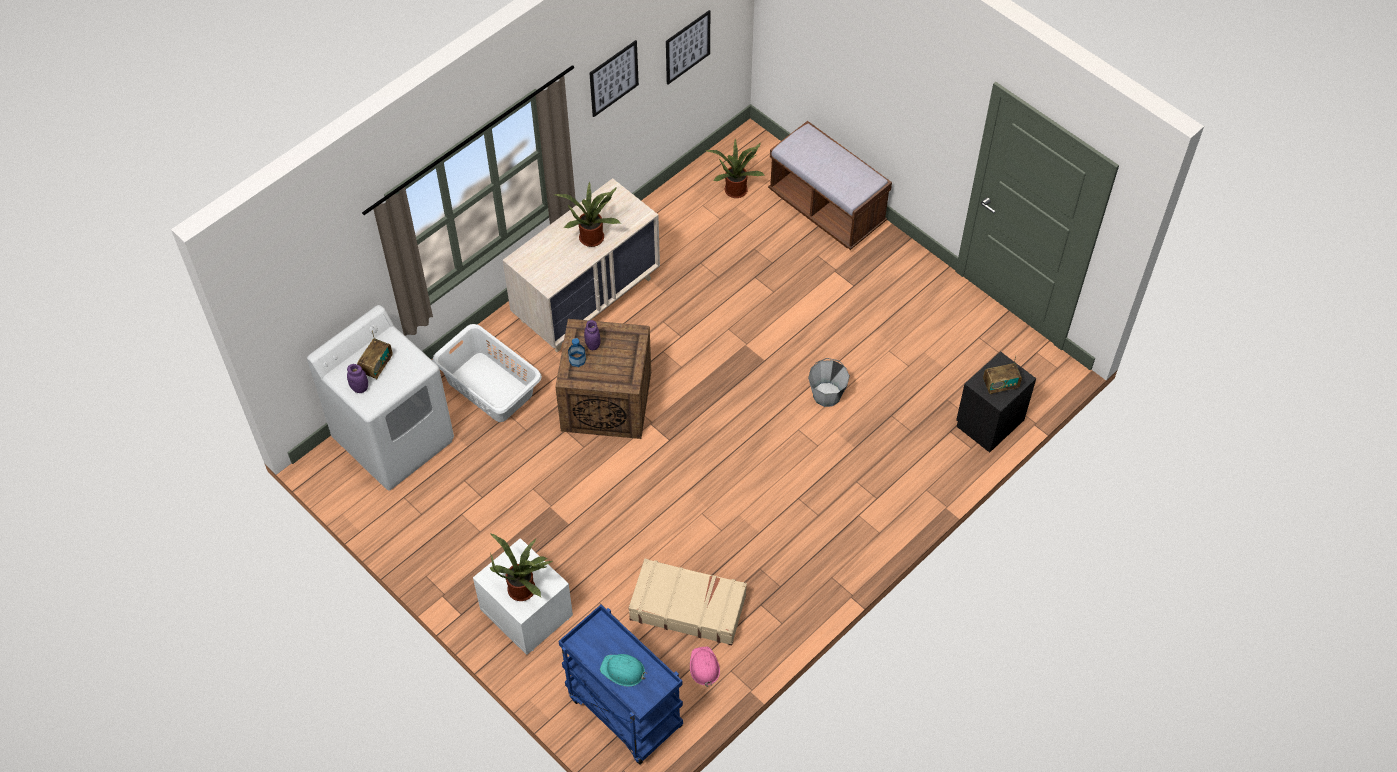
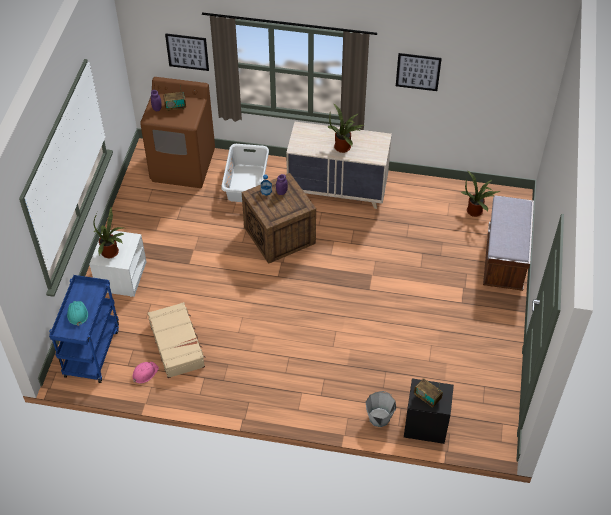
camera: 55 degrees right, 5 degrees down
(395, 439) = (183, 166): white washing machine -> brown washing machine
(687, 47) = (486, 95): picture -> picture (187, 52)
(827, 395) = (372, 332): grey bucket -> grey bucket (379, 417)

